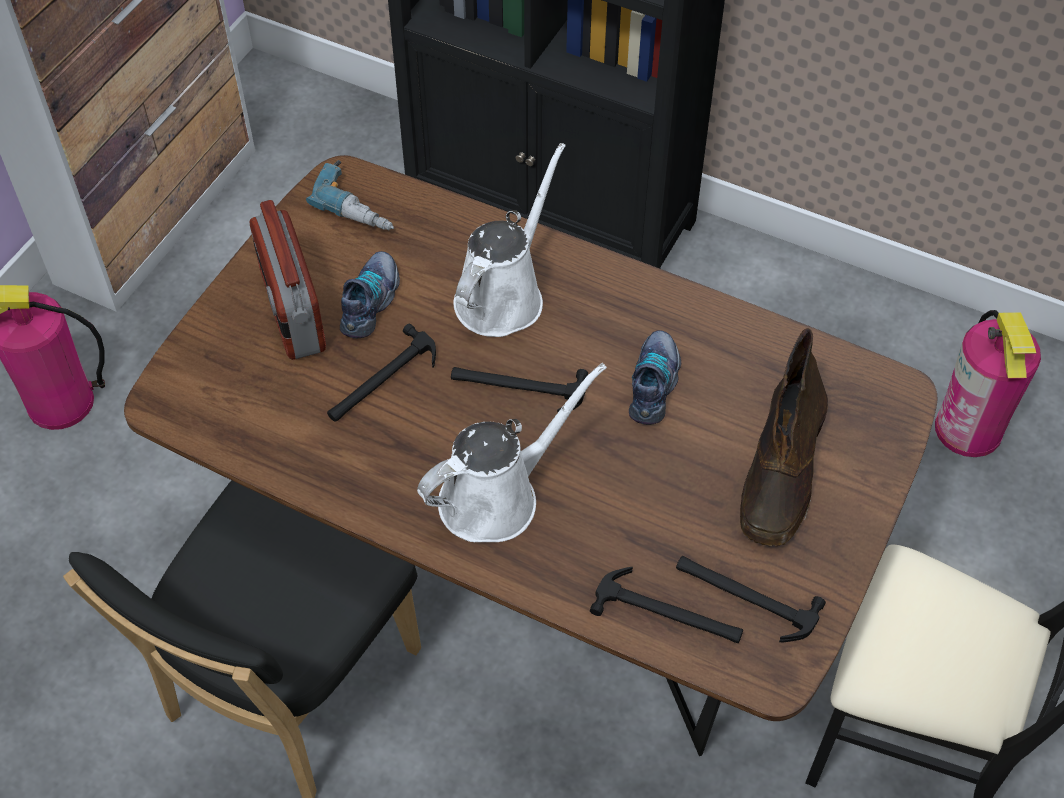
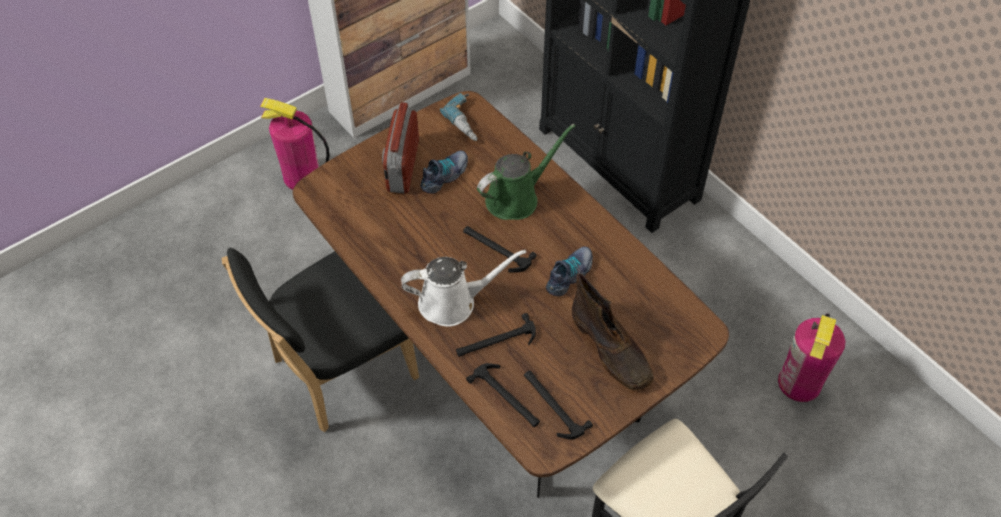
camera: 25 degrees right, 0 degrees up
(382, 380) = (428, 219): hammer -> hammer (496, 341)
(503, 295) = (516, 197): white watering can -> green watering can
(781, 473) = (611, 349): brown boot -> brown boot turned 75 degrees counterclockwise

